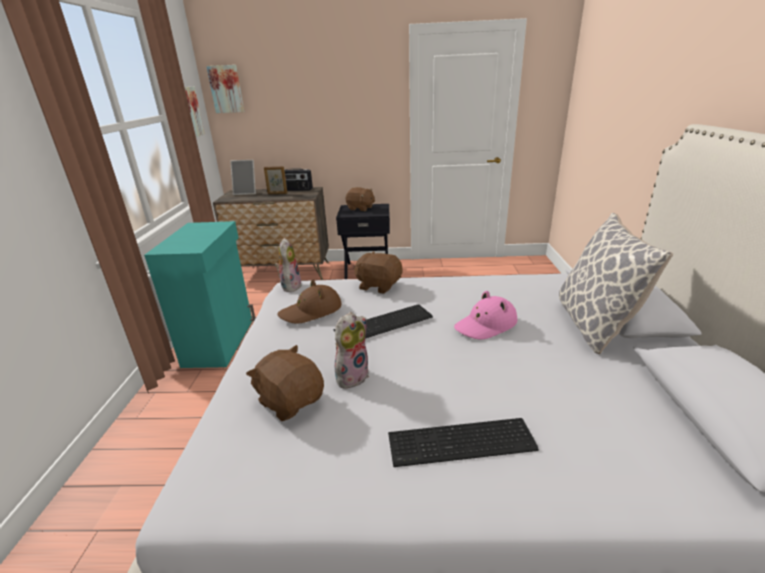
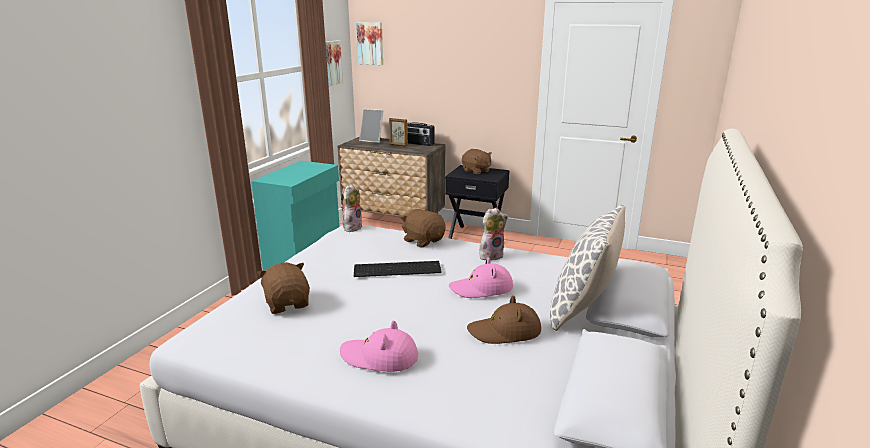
camera: 20 degrees right, 5 degrees down
(311, 311) = (350, 248): brown hat -> brown hat (505, 331)
(352, 375) = (342, 298): plush toy -> plush toy (491, 255)
(463, 443) = (379, 357): keyboard -> pink hat

